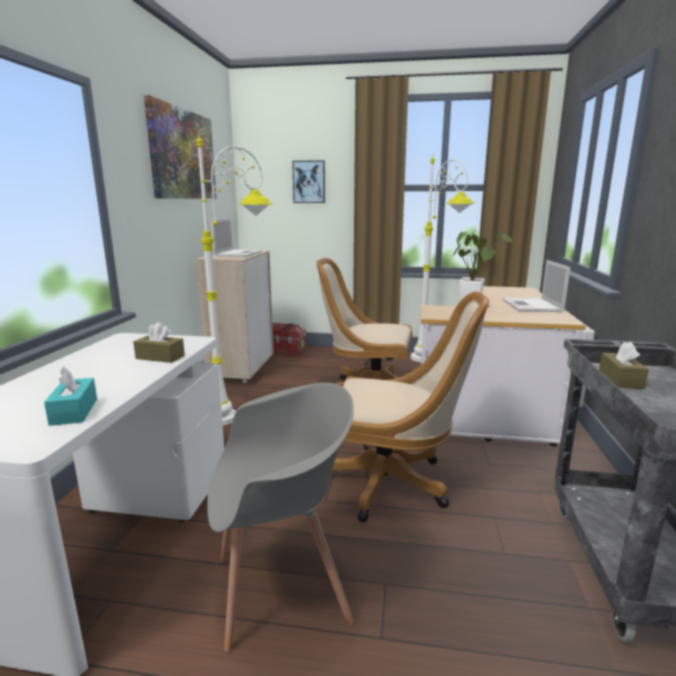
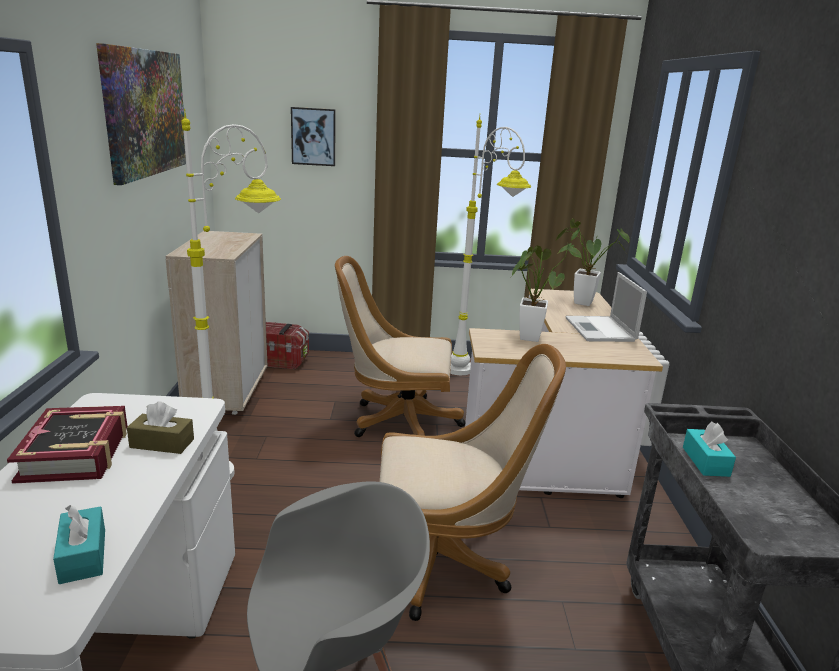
camera: 10 degrees left, 5 degrees up
(96, 360) = (76, 453): none -> book
(238, 253) = (222, 242): laptop -> none
(515, 292) = (578, 302): none -> potted plant
(620, 379) = (705, 461): brown tissue box -> turquoise tissue box

